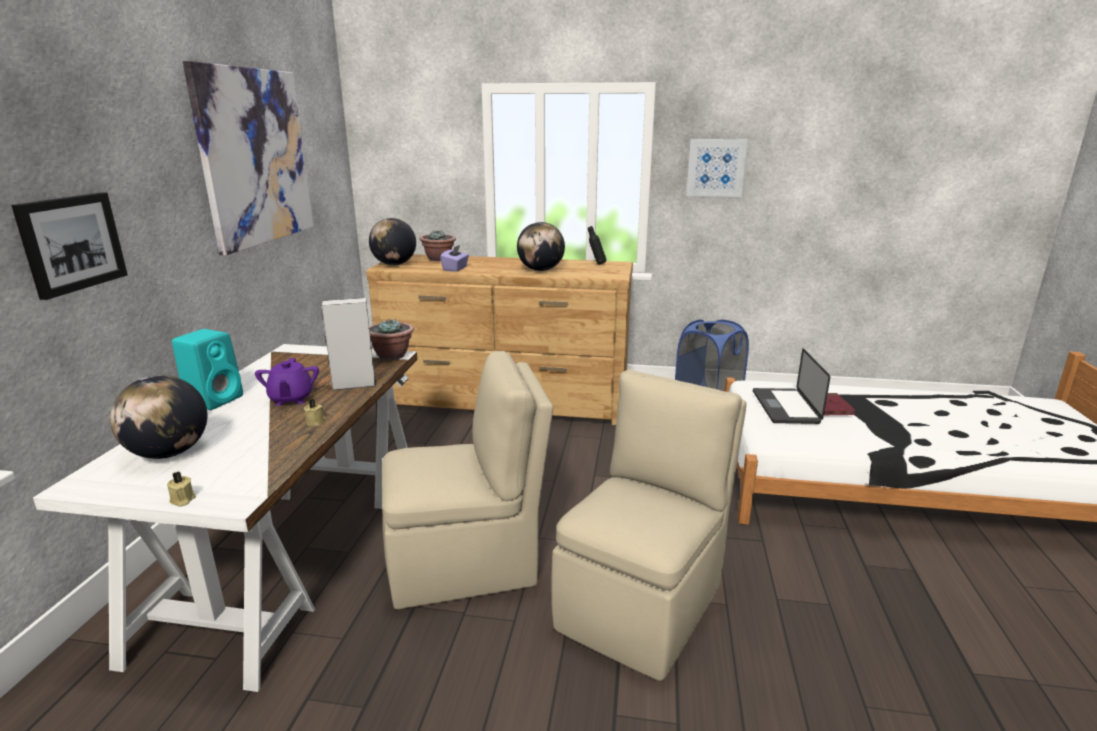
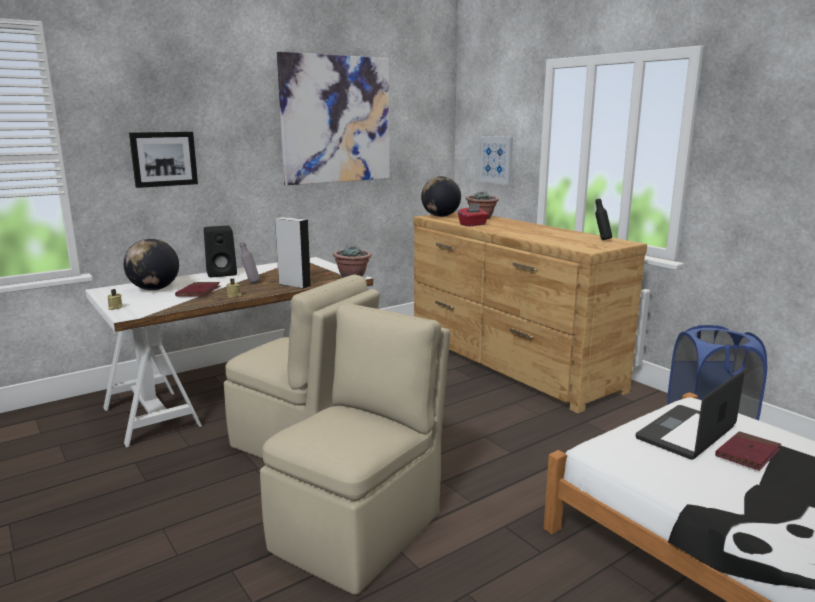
camera: 45 degrees right, 5 degrees down
(215, 399) = (223, 273): turquoise speaker -> black speaker
(252, 434) = (198, 292): none -> red book
(291, 399) = (251, 282): purple teapot -> grey bottle
(455, 269) = (473, 225): purple tissue box -> red tissue box
(540, 270) = (535, 235): globe -> none
(642, 604) = (360, 529): beige chair -> beige chair turned 45 degrees counterclockwise
(715, 167) = (764, 143): picture -> picture (495, 159)

